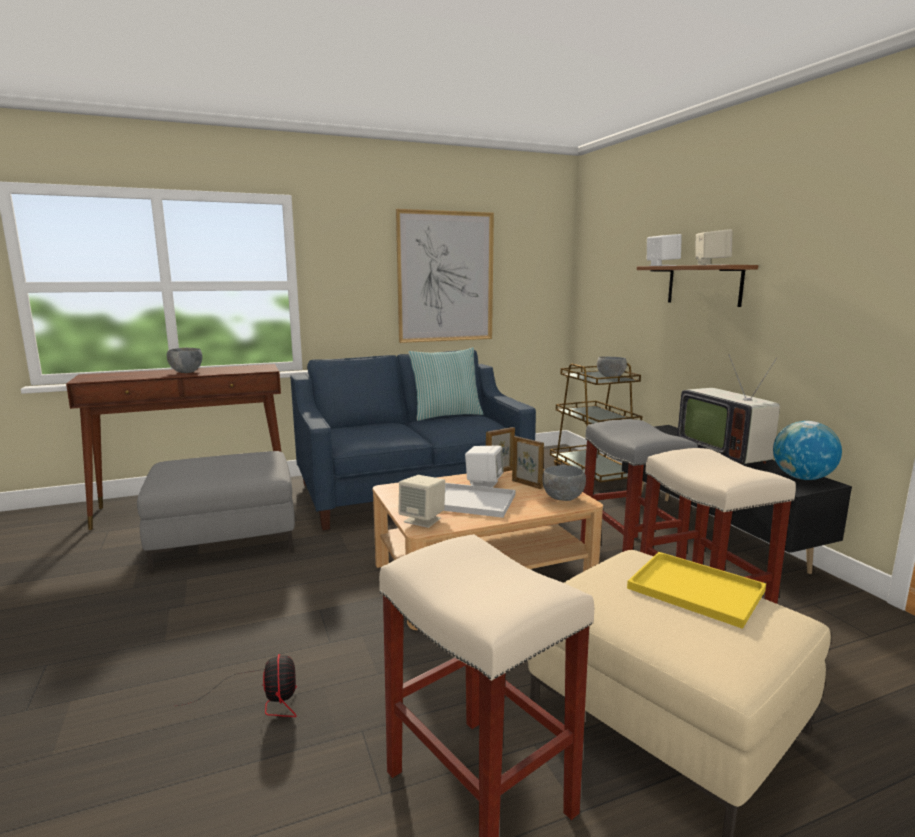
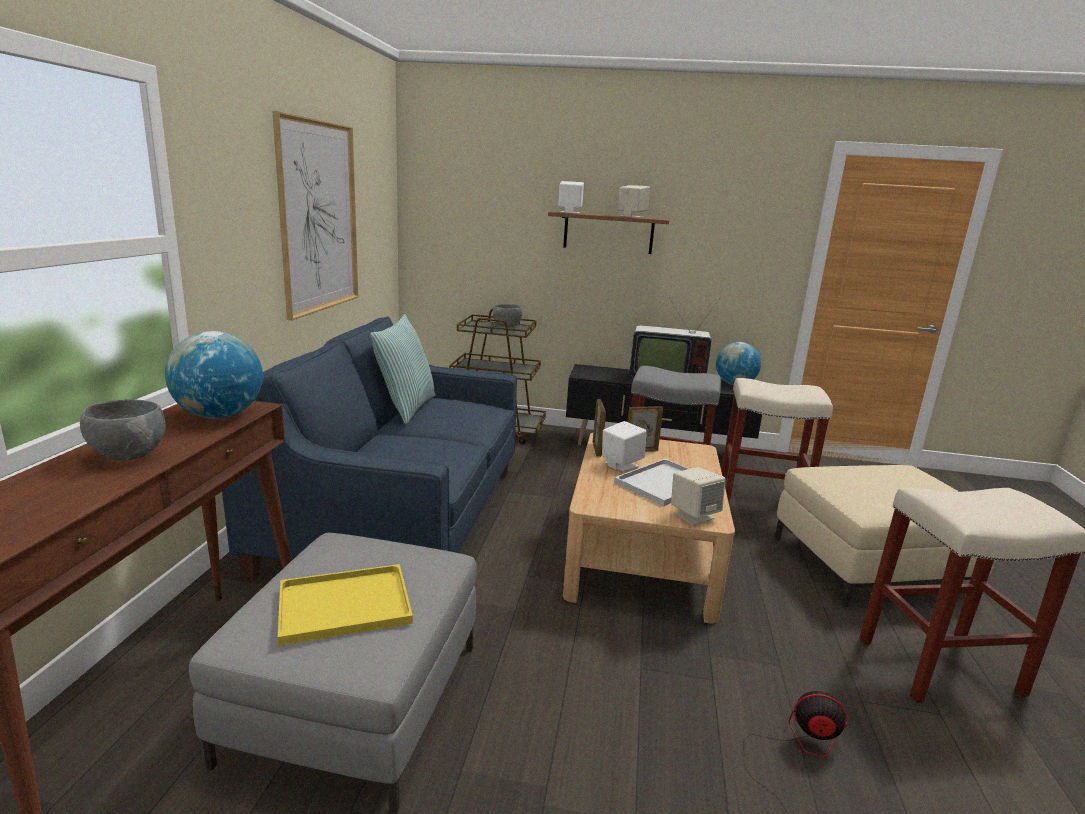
camera: 60 degrees left, 5 degrees up
(248, 369) = (219, 415): none -> globe
(563, 499) = (688, 452): grey bowl -> none
(692, 589) = (874, 475): yellow tray -> yellow tray (342, 606)

